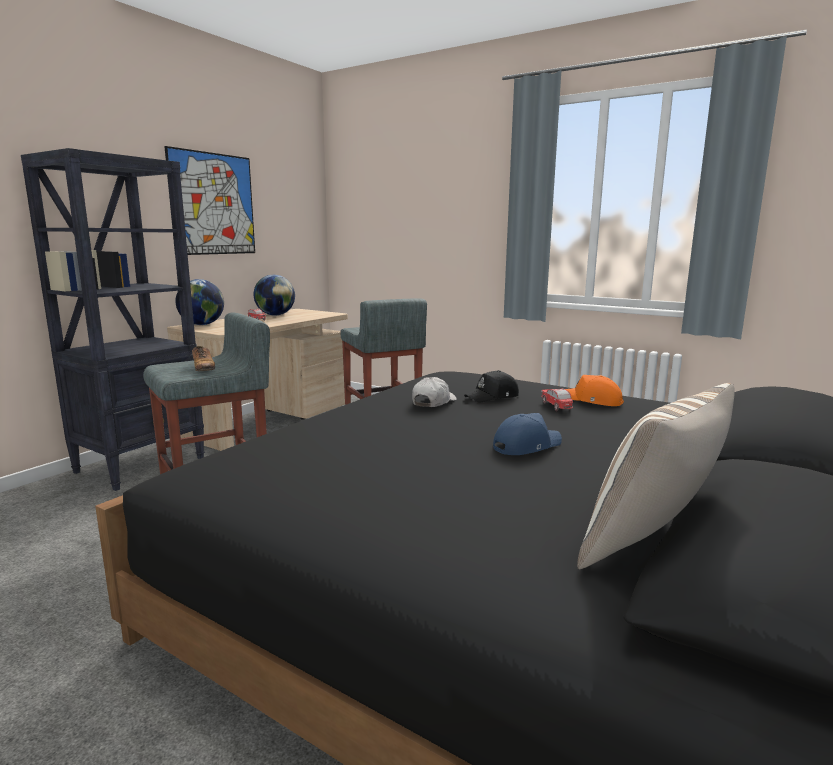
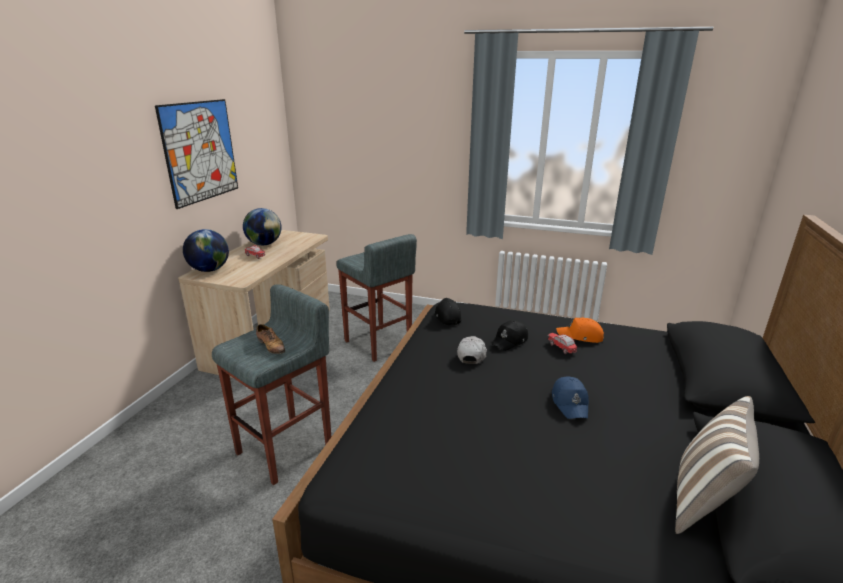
camera: 15 degrees left, 10 degrees up
(142, 465) = (184, 409): black bookcase -> none
(432, 376) = (447, 316): none -> black cap
(526, 446) = (570, 403): blue cap -> blue cap turned 135 degrees clockwise

